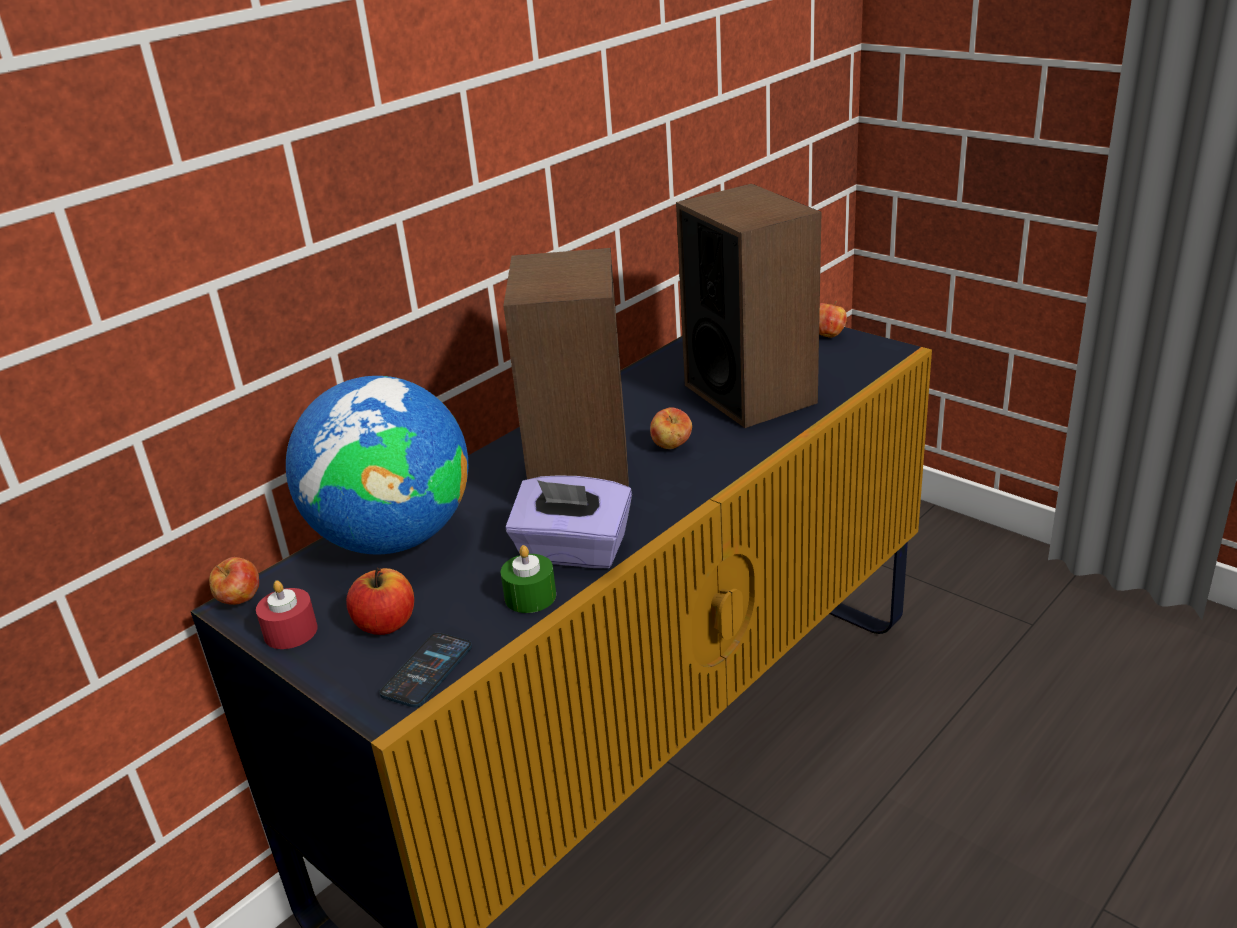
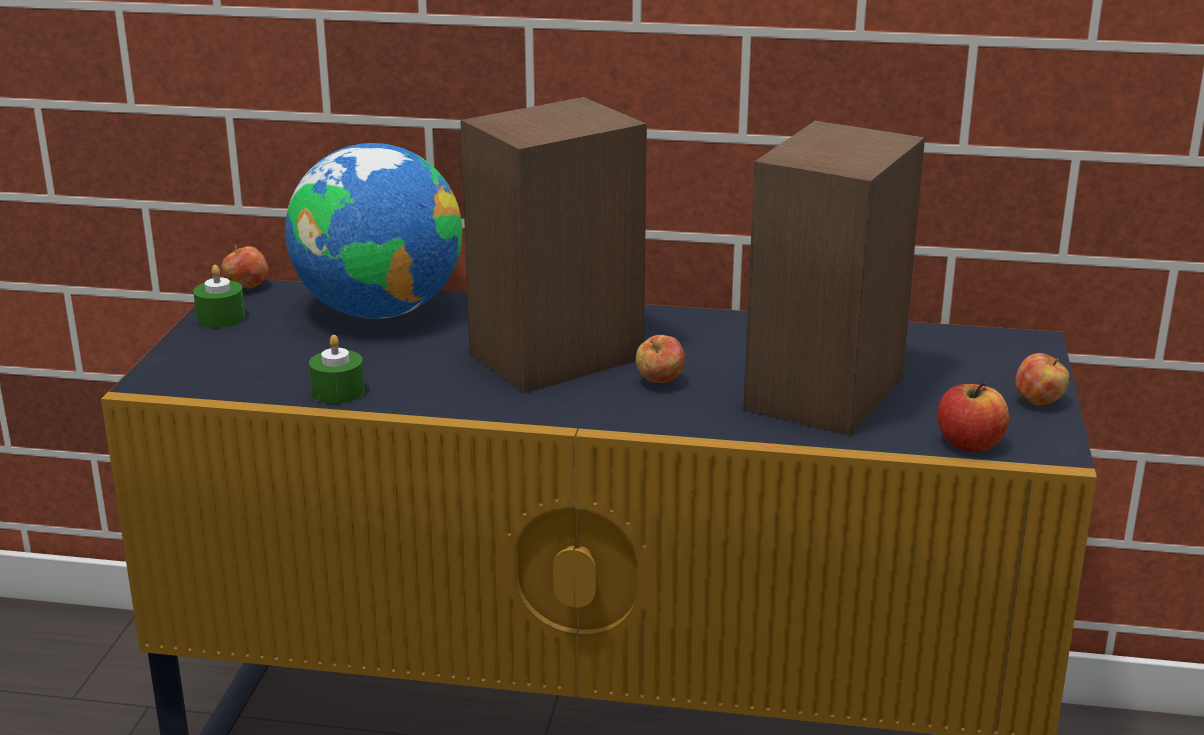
camera: 55 degrees right, 5 degrees down
(290, 631) = (221, 318): red candle -> green candle
(386, 624) = (256, 348): apple -> apple (969, 444)
(427, 671) = (205, 383): phone -> none
(573, 551) = (423, 389): purple tissue box -> none

